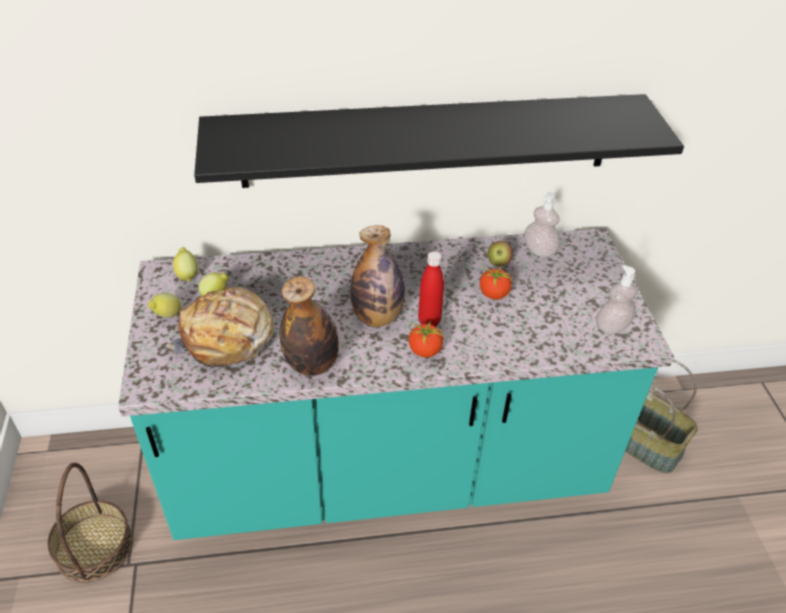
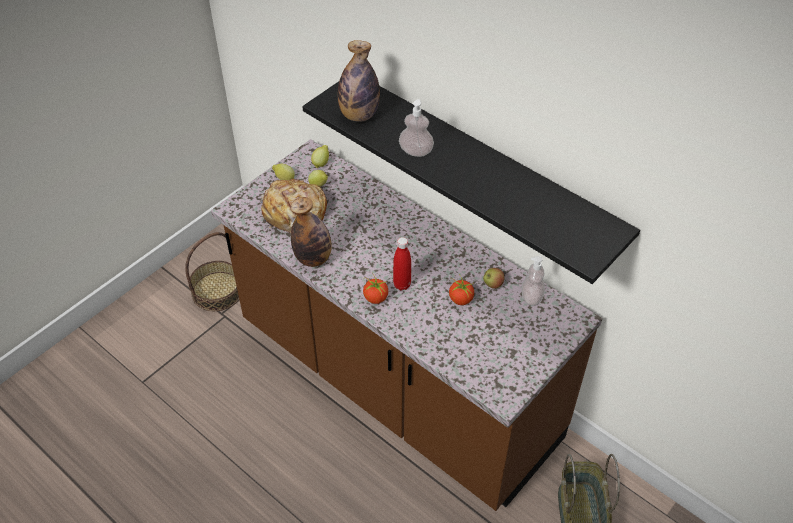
camera: 50 degrees right, 5 degrees up
(377, 317) = (379, 260): bottle -> bottle (359, 115)
(388, 472) = (396, 383): turquoise counter -> brown counter
(612, 327) = (499, 374): soap dispenser -> soap dispenser (416, 151)

